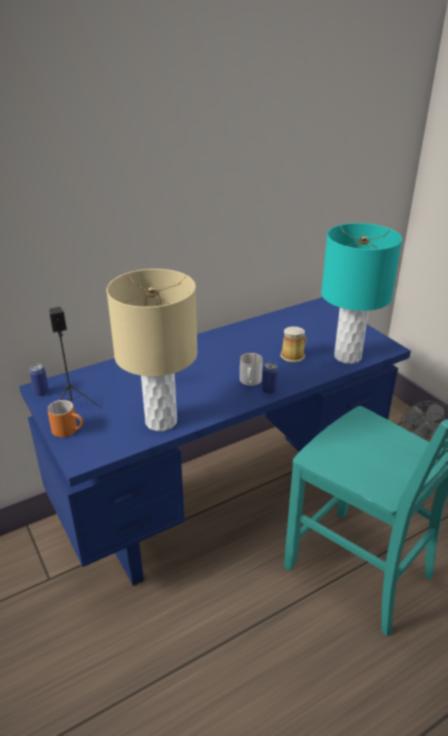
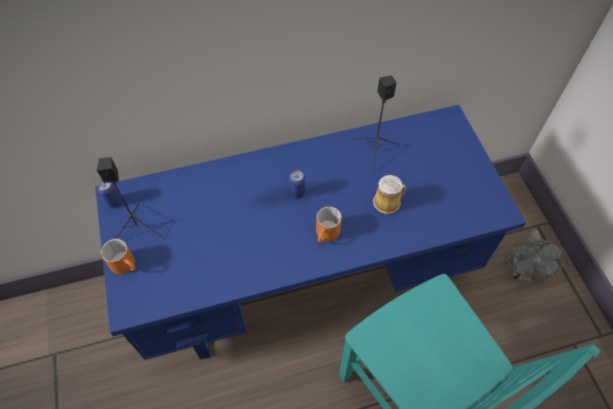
camera: 15 degrees right, 25 degrees up
(160, 421) = (216, 273): beige table lamp -> none
(250, 382) = (326, 235): white mug -> orange mug
(268, 330) = (374, 152): none -> black speaker
(269, 391) = (341, 253): can -> can (297, 193)
(347, 356) = (448, 216): turquoise table lamp -> none

